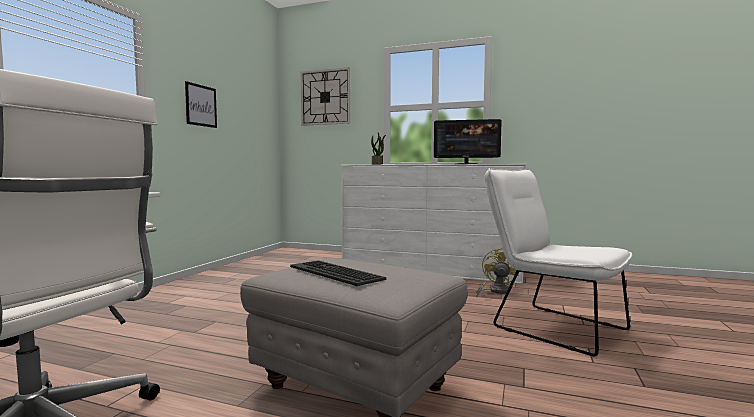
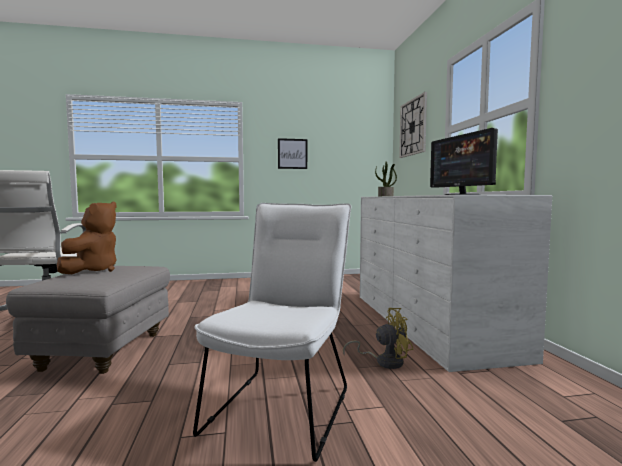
camera: 60 degrees right, 0 degrees up
(336, 273) = (93, 270): keyboard -> brown plush toy

